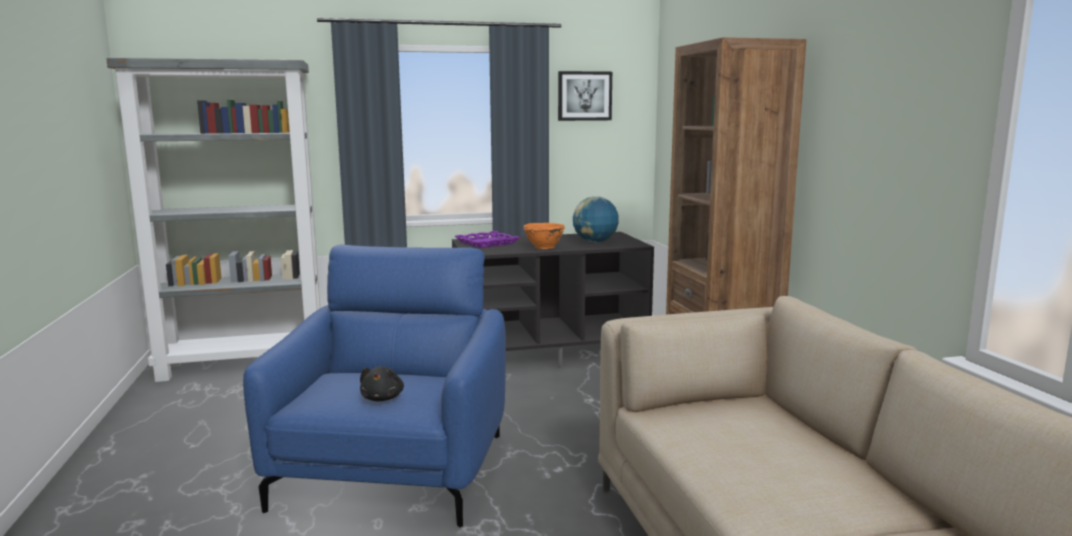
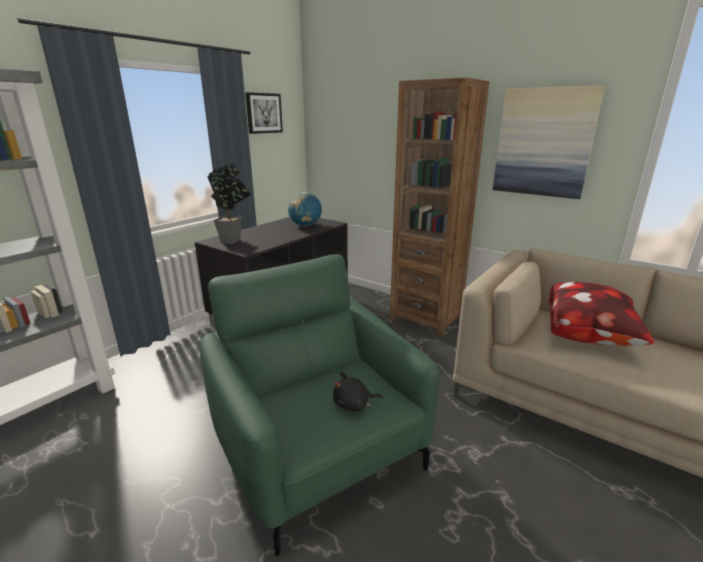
camera: 40 degrees left, 10 degrees up
(383, 398) = (354, 405): black plush toy -> black plush toy turned 120 degrees clockwise
(393, 471) = (320, 452): blue armchair -> green armchair
(487, 243) = (233, 240): purple tray -> potted plant
(543, 247) = (284, 237): orange bowl -> none
(757, 434) = (589, 336): none -> pillow
(869, 131) = (543, 143): none -> picture

